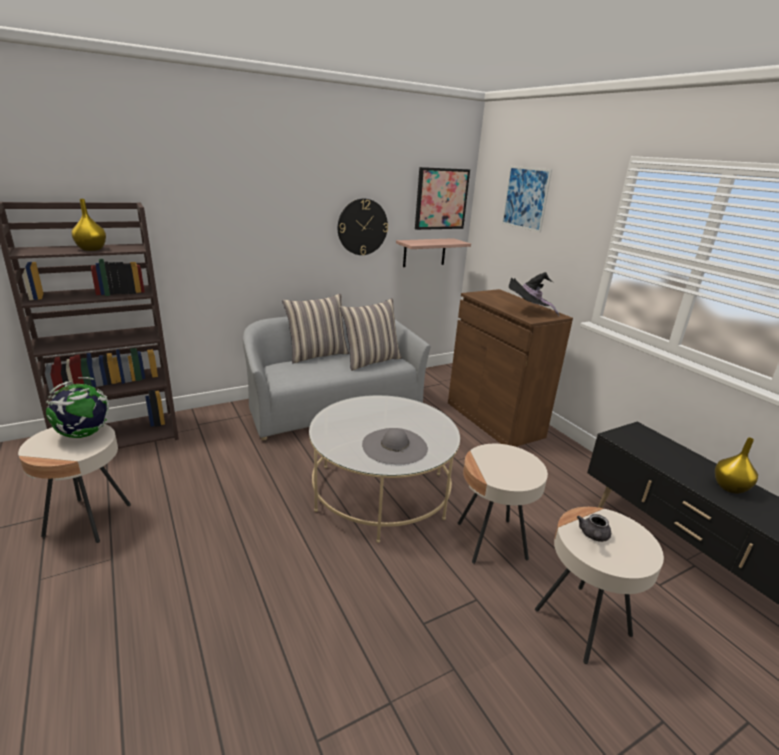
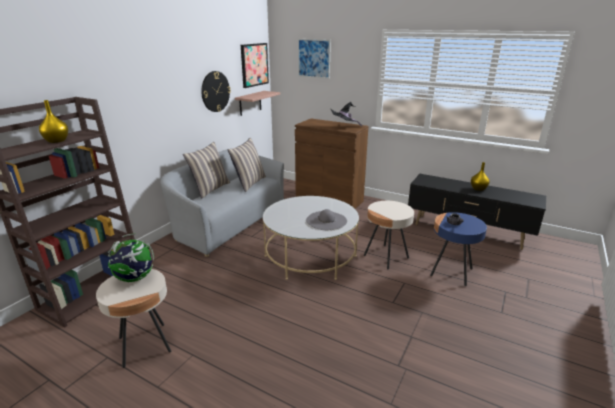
camera: 30 degrees left, 0 degrees up
(582, 622) = (451, 272): beige side table -> blue side table

